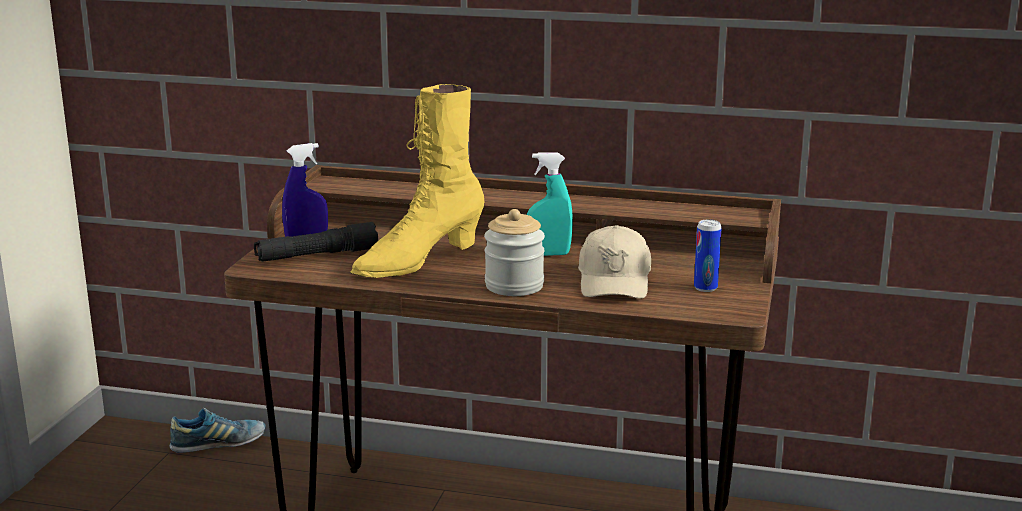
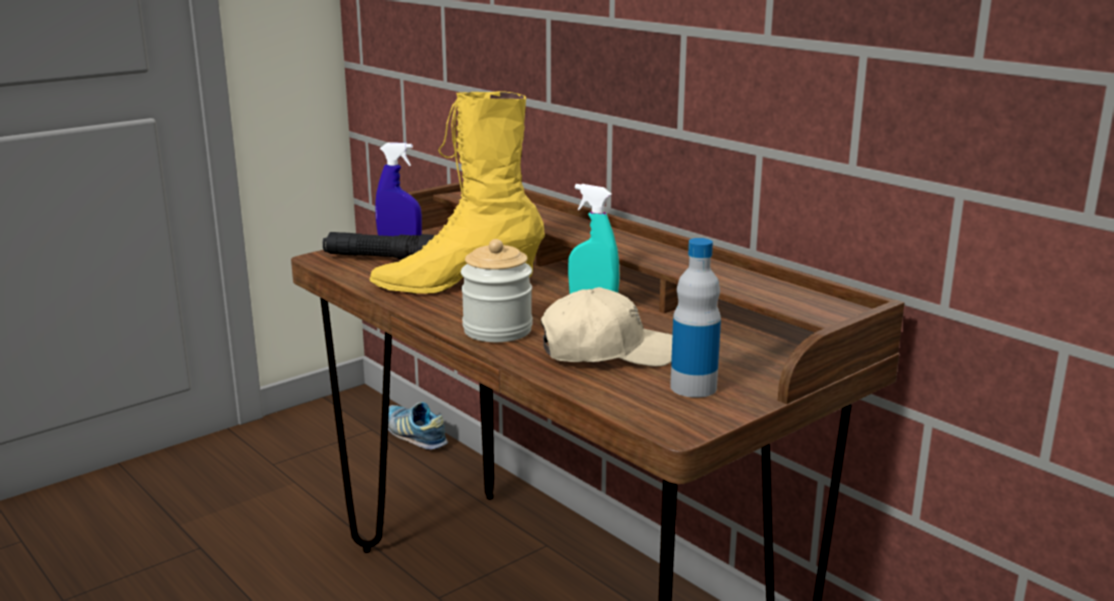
camera: 35 degrees right, 0 degrees up
(219, 444) = (414, 435): shoe -> shoe turned 150 degrees counterclockwise
(614, 281) = (607, 352): beige cap -> beige cap turned 135 degrees counterclockwise
(705, 288) = (693, 387): can -> bottle

